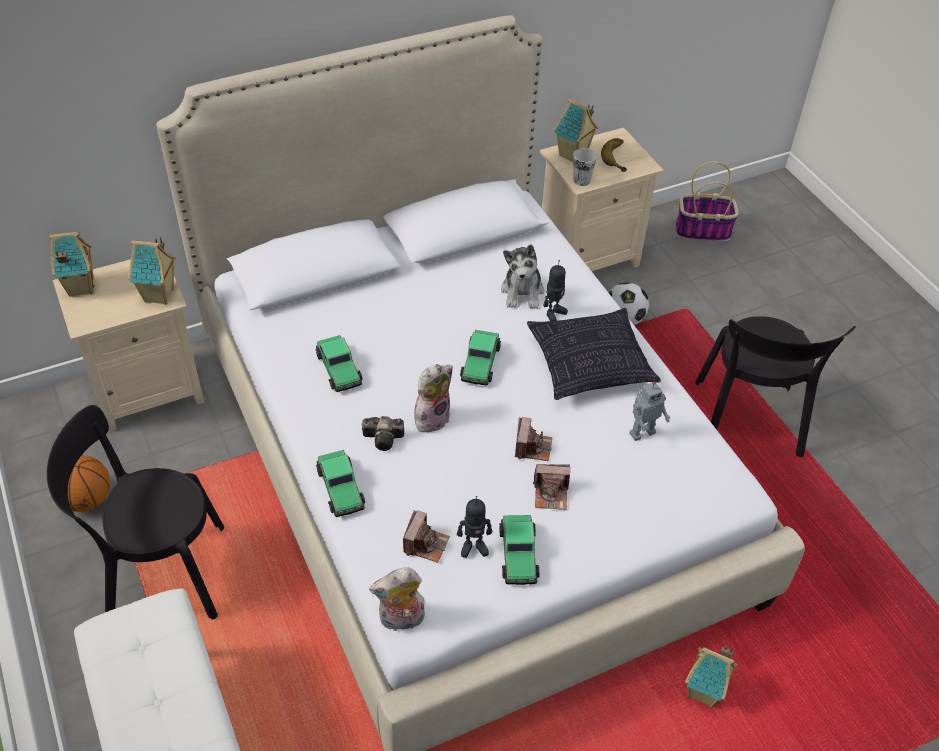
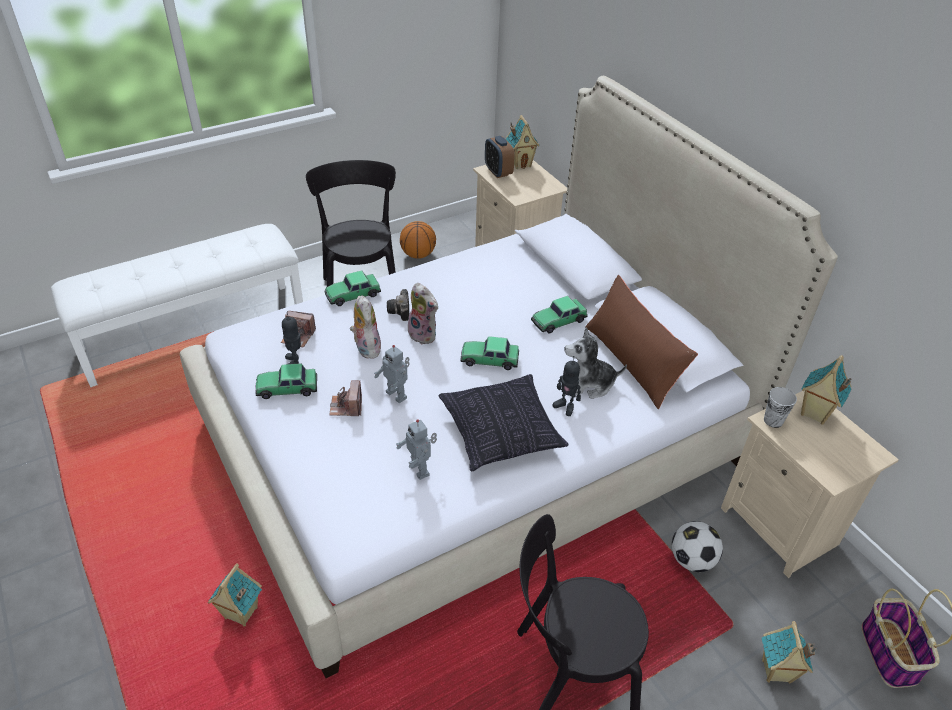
camera: 85 degrees right, 5 degrees down
(94, 313) = (498, 172): none -> alarm clock
(159, 296) = (521, 194): toy house -> toy house (776, 672)
(339, 369) = (469, 284): toy car -> toy car (558, 320)
(401, 620) = (238, 332): plush toy -> plush toy (366, 348)
(490, 255) = (632, 361): none -> brown pillow
(532, 447) = (397, 395): camera -> toy robot
(619, 157) = (835, 454): banana -> none

